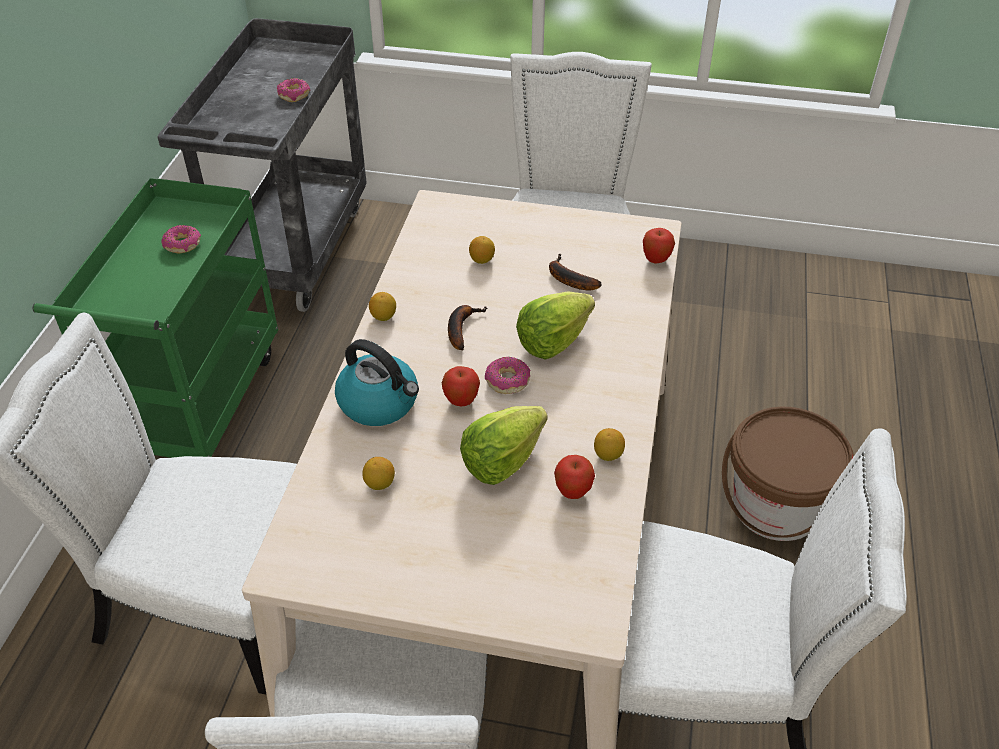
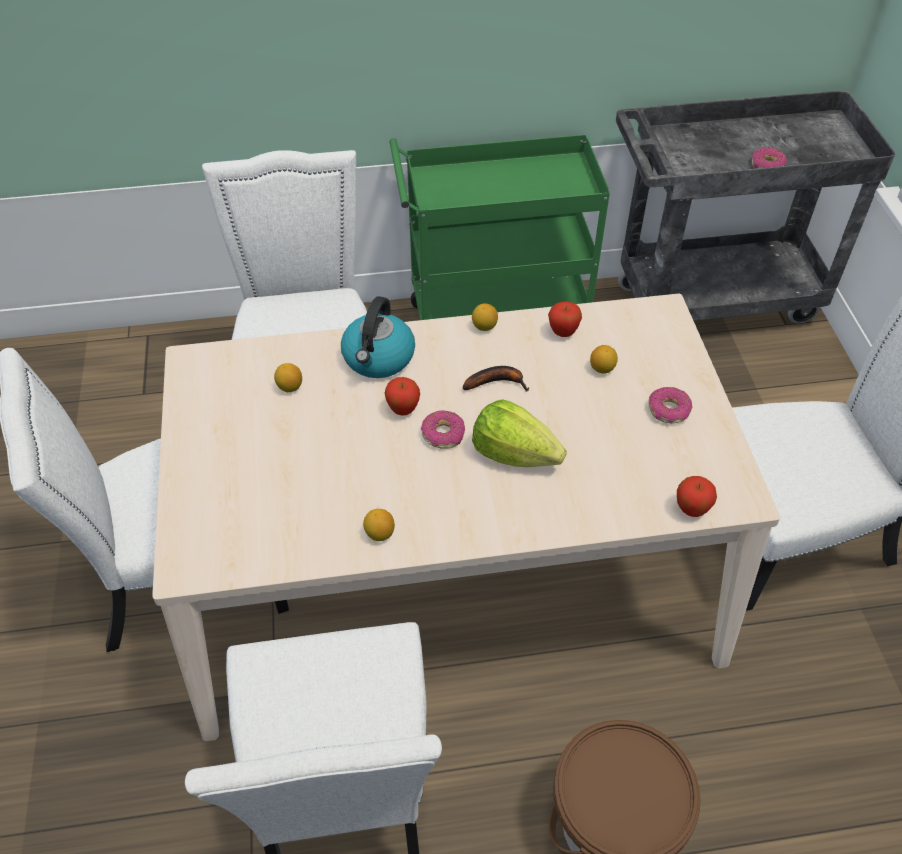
camera: 70 degrees right, 5 degrees up
(183, 245) = (533, 190): donut -> donut (668, 410)
(502, 460) = (344, 458): lettuce -> none
(568, 279) = (613, 441): banana -> none
(573, 492) = (324, 518): apple -> apple (563, 333)

